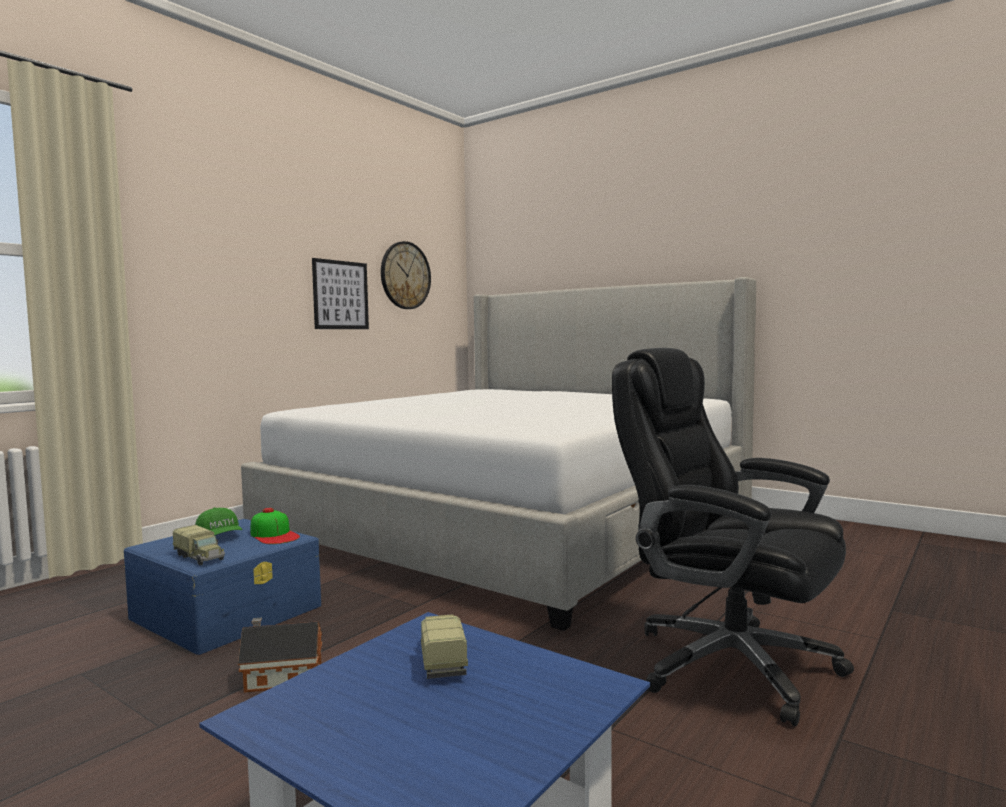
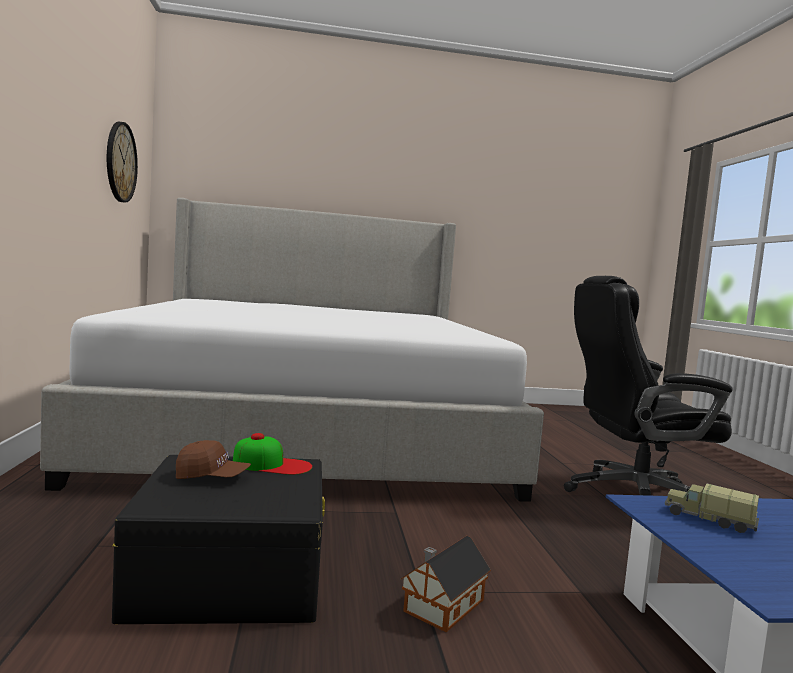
camera: 45 degrees left, 0 degrees up
(200, 557) = (270, 503): toy truck -> none
(220, 536) = (212, 477): green cap -> brown cap
(228, 611) = (231, 571): blue storage box -> black storage box
(340, 295) = (80, 172): picture -> none

